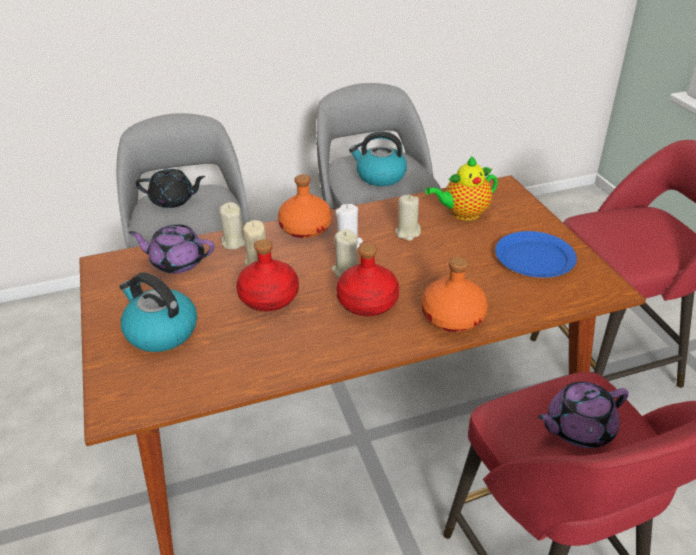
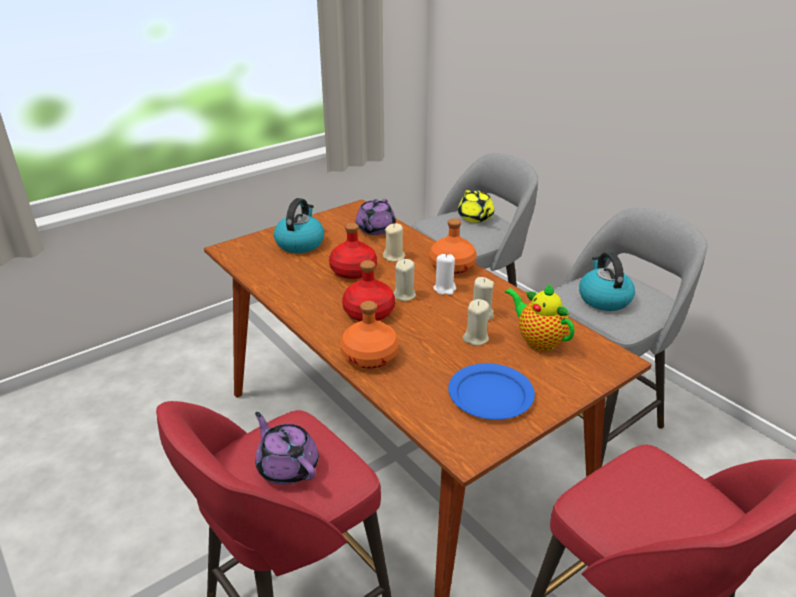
camera: 70 degrees right, 5 degrees down
(173, 200) = (475, 218): black teapot -> yellow teapot
(177, 262) = (375, 229): purple teapot -> purple teapot turned 150 degrees counterclockwise
(233, 242) = (412, 242): beige candle -> beige candle (475, 338)

